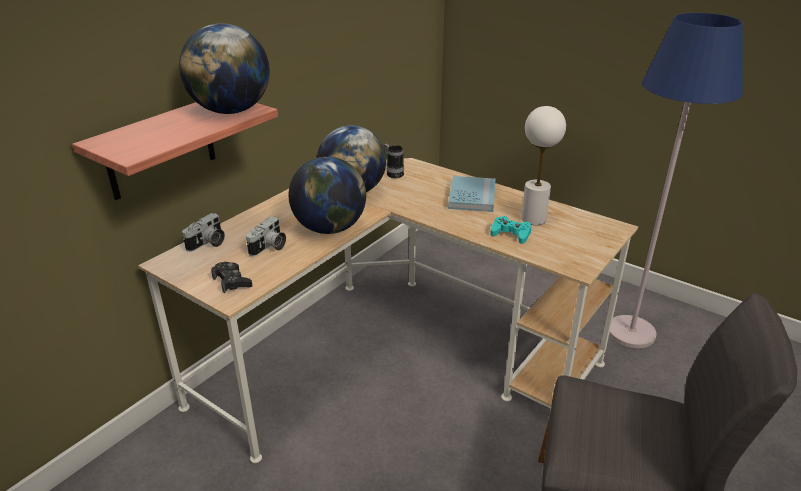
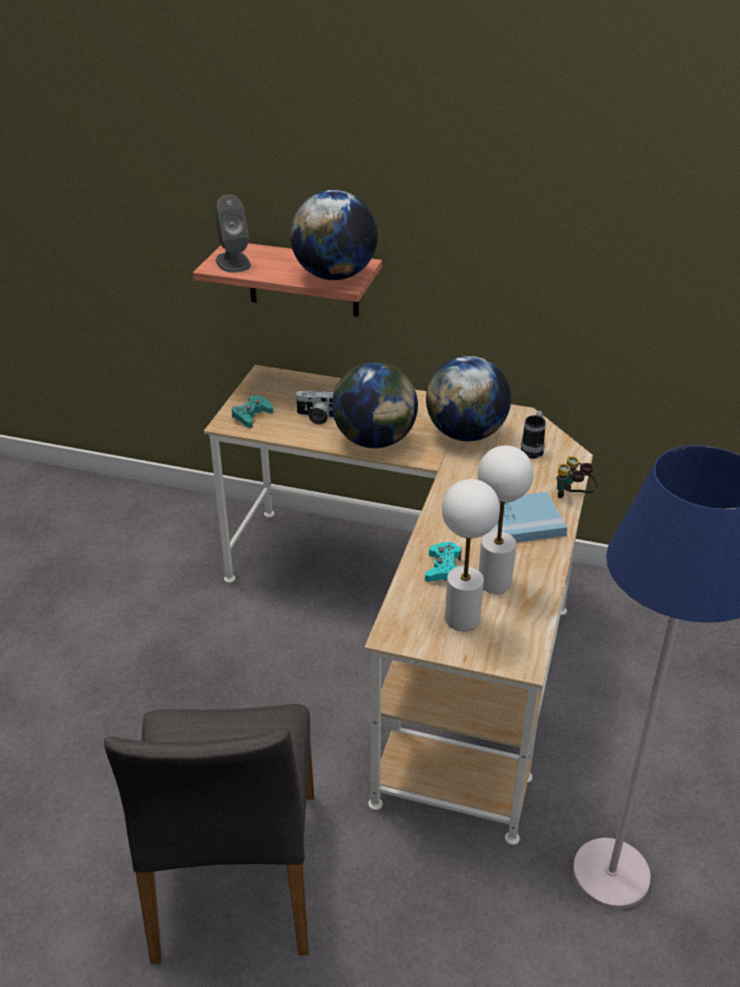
camera: 70 degrees right, 5 degrees up
(135, 145) = (233, 262): none -> grey speaker
(208, 243) = (305, 384): camera -> none
(232, 281) = (252, 416): black game controller -> turquoise game controller
(455, 174) = (573, 497): none -> binoculars
(569, 238) = (462, 619): none -> white table lamp

